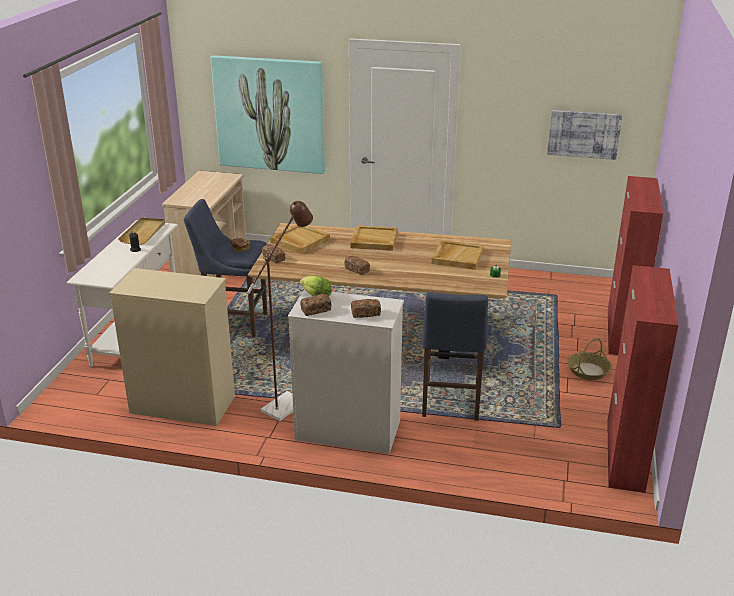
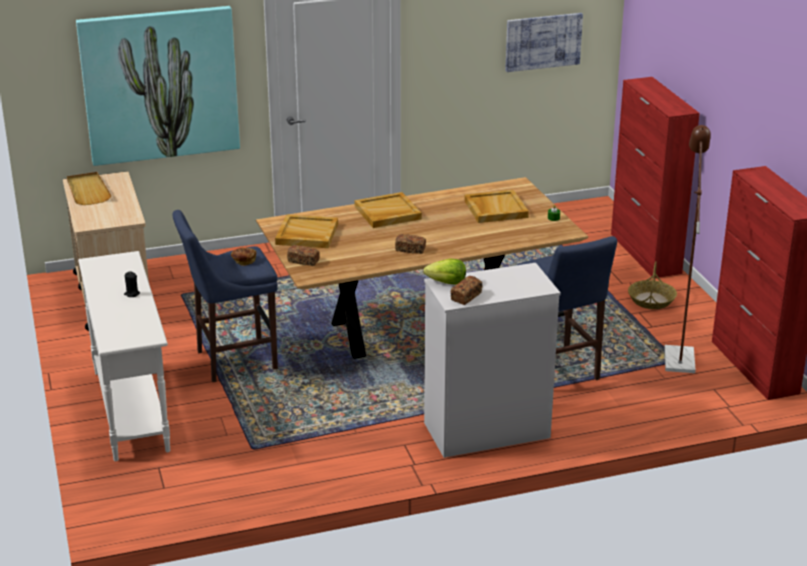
camera: 30 degrees left, 0 degrees up
(143, 233) = (112, 272): beige tray -> beige tray (88, 191)
(181, 404) = (279, 464): beige dresser -> none
(289, 403) = (395, 424): brown floor lamp -> brown floor lamp (678, 355)
(365, 313) = (518, 286): bread -> none

